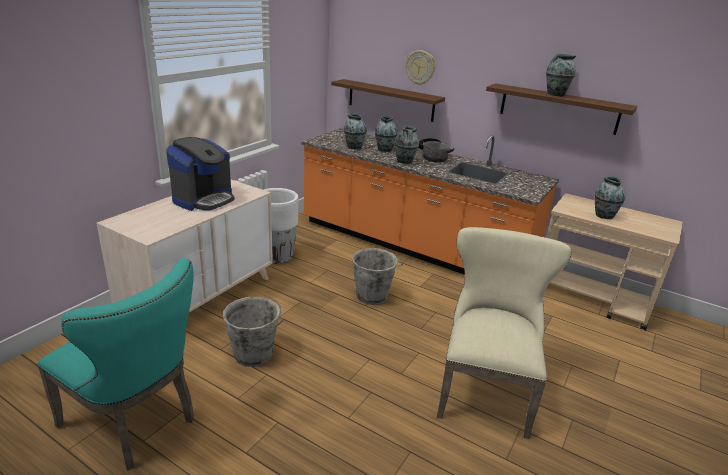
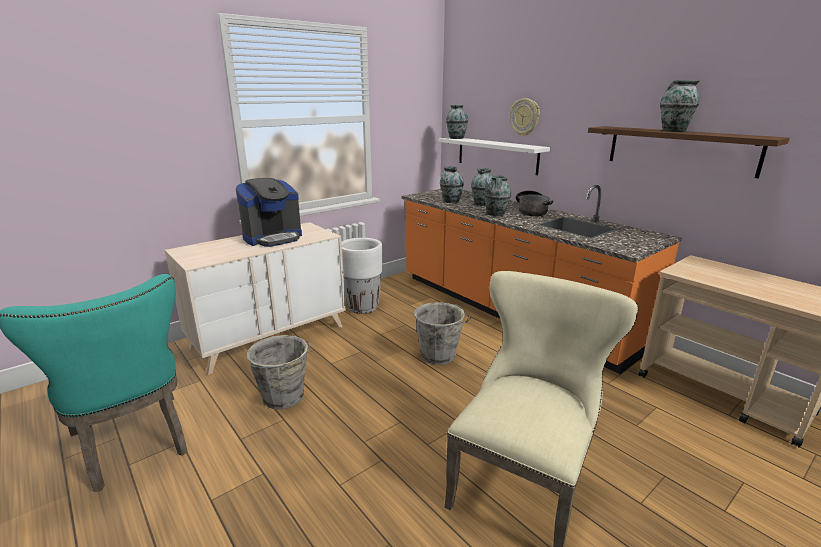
camera: 20 degrees right, 5 degrees down
(390, 100) = (496, 155): brown shelf -> white shelf
(603, 215) = (735, 281): vase -> vase (456, 138)

